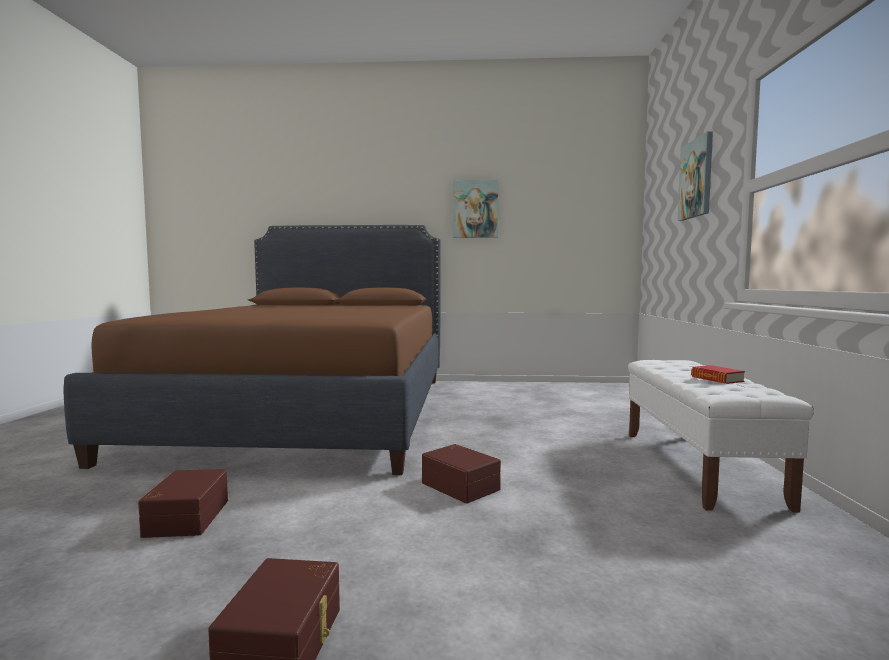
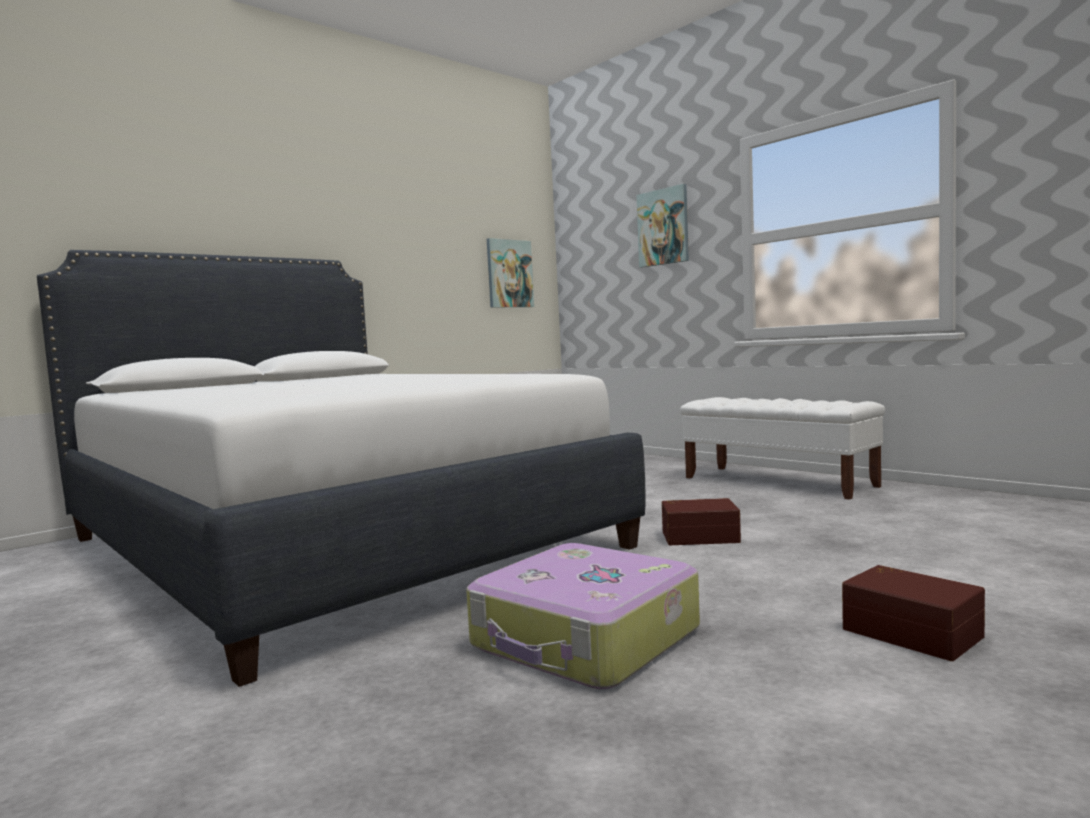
camera: 45 degrees left, 0 degrees up
(185, 518) = (585, 640): brown storage box -> suitcase
(312, 412) = (331, 542): brown bed -> white bed
(475, 209) = (395, 242): picture -> picture (509, 273)
(717, 379) = (797, 401): book -> none

